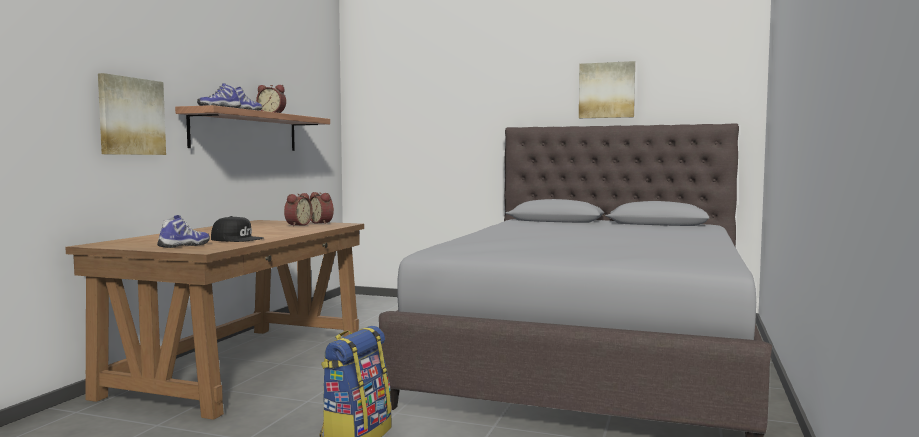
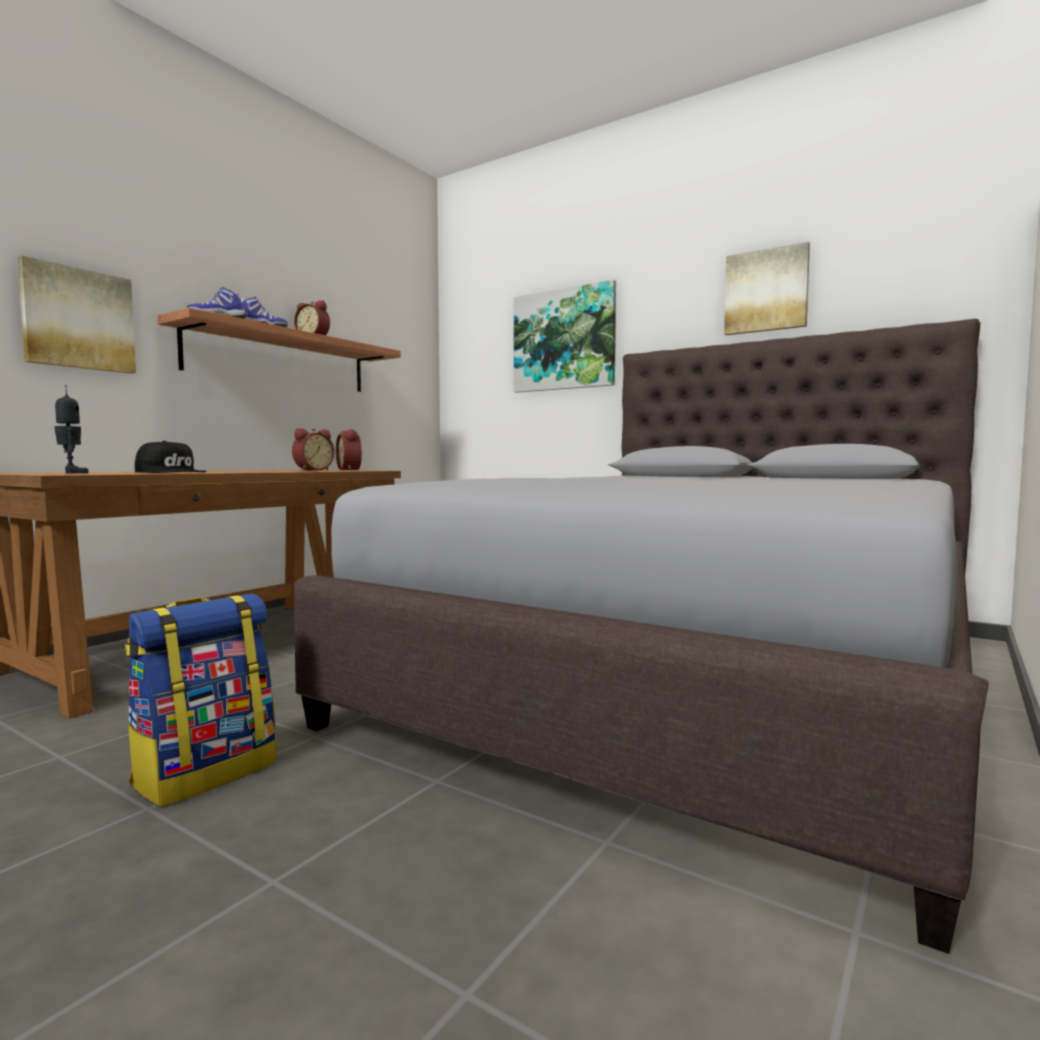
camera: 15 degrees right, 0 degrees up
(185, 246) = (72, 473): shoe -> toy robot
(454, 110) = (564, 340): none -> picture

